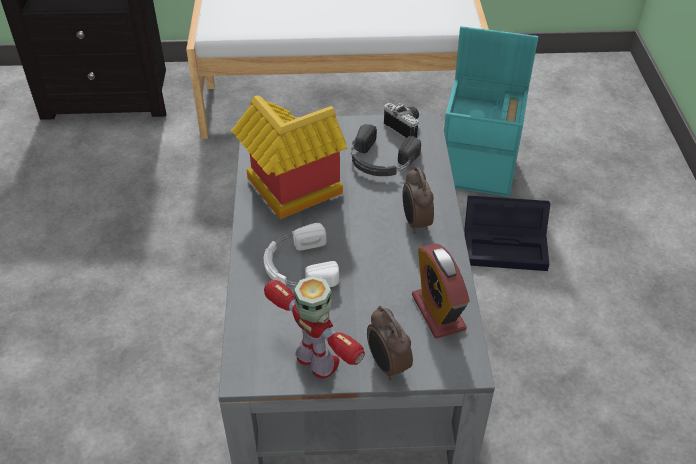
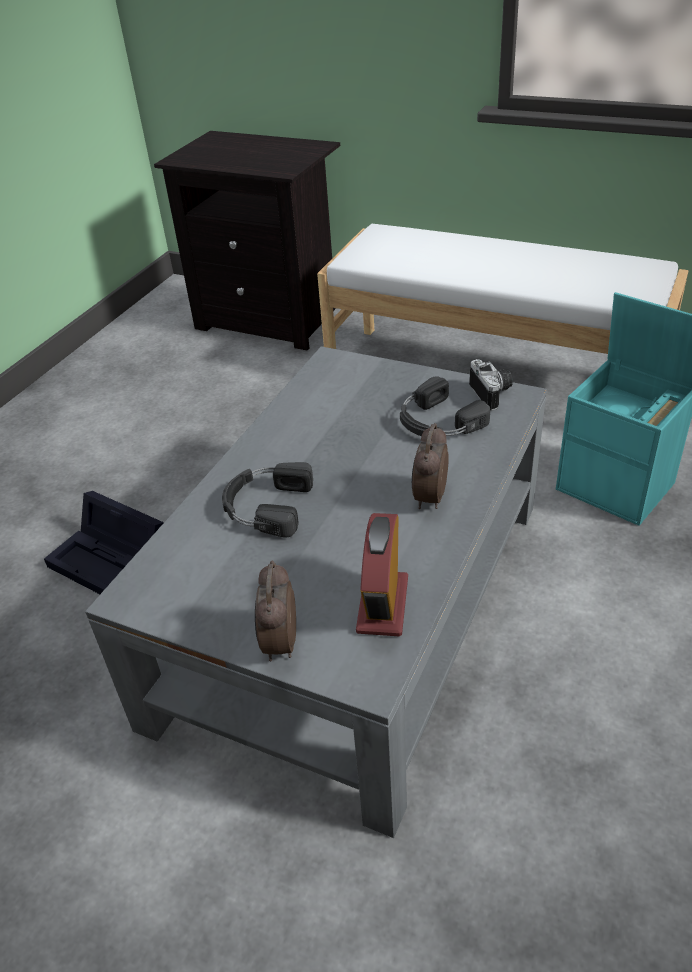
camera: 30 degrees right, 5 degrees down
(288, 193) = (312, 429): toy house -> none
(298, 266) = (265, 505): white headphones -> black headphones
(317, 362) = (208, 611): toy robot -> none
(507, 244) = (603, 580): black storage box -> black storage box (112, 560)

